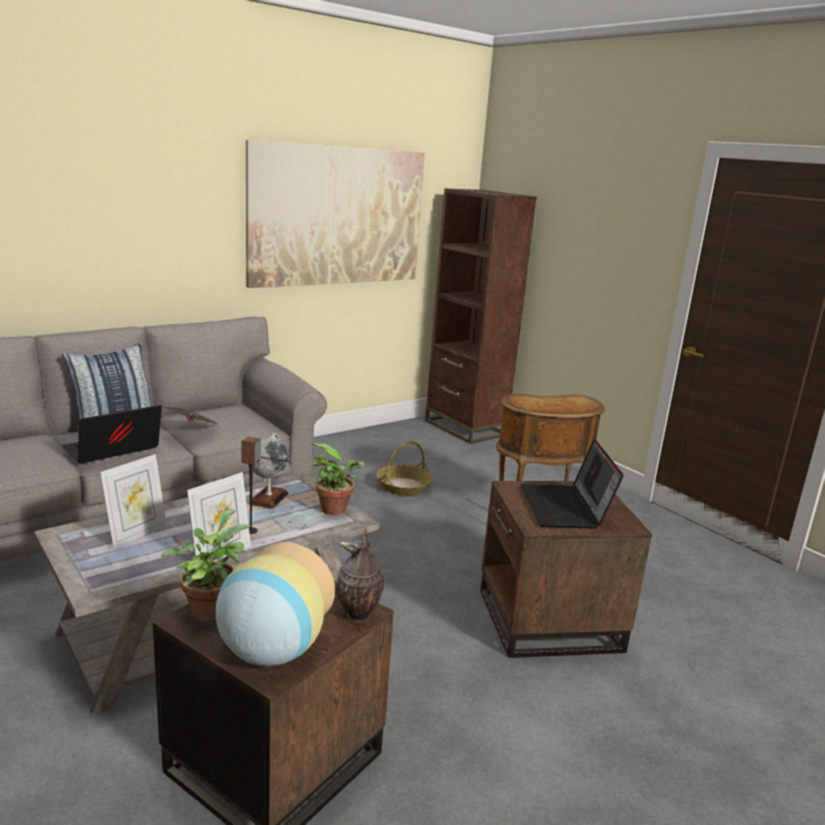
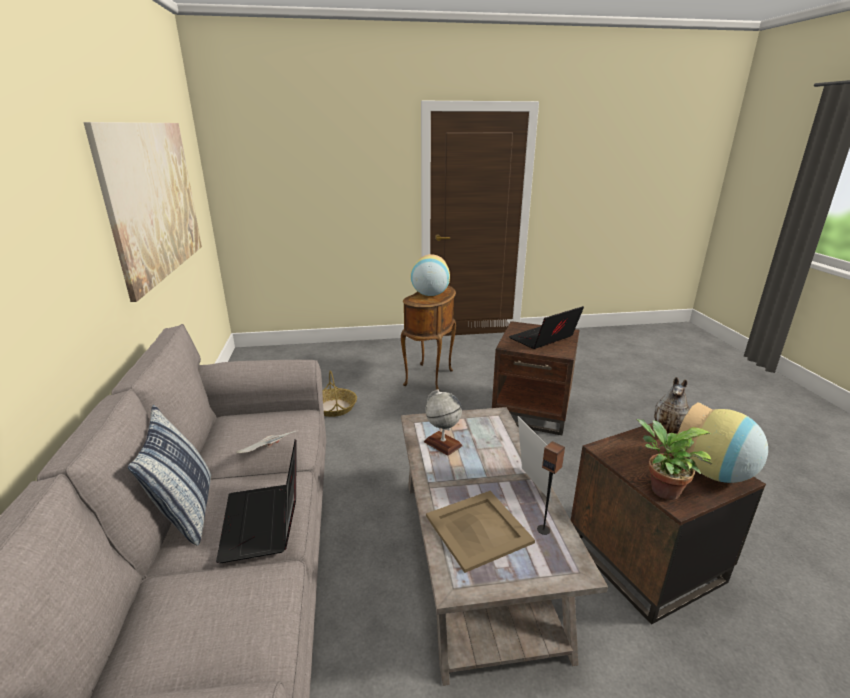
camera: 60 degrees left, 5 degrees up
(136, 534) = (477, 529): picture frame -> beige tray
(251, 531) = (496, 463): speaker -> speaker (543, 529)
(337, 510) = (479, 418): potted plant -> none
(465, 428) = (270, 355): brown bookcase -> none
(548, 402) = (430, 294): none -> vase
(566, 508) = (543, 339): laptop -> laptop turned 120 degrees clockwise

